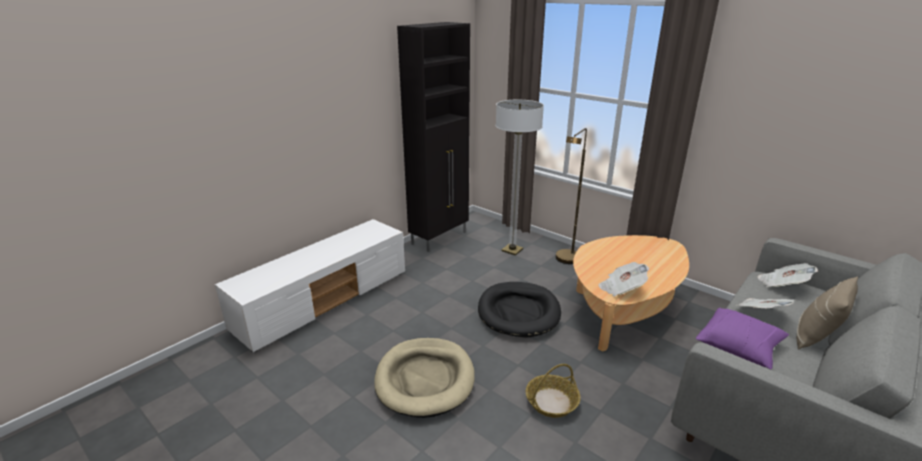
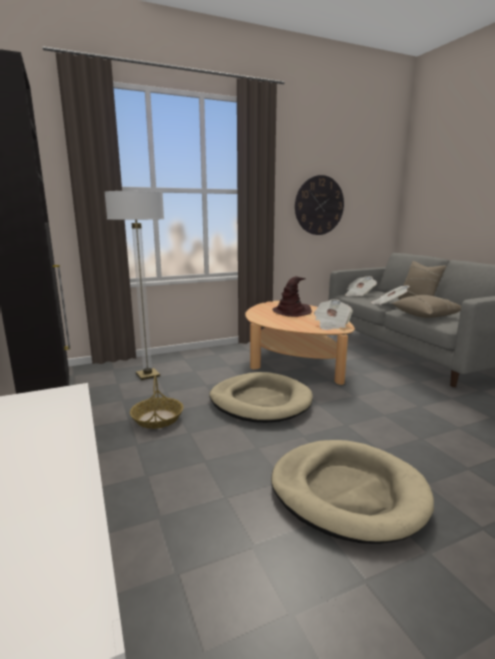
camera: 65 degrees left, 10 degrees down
(518, 312) = (260, 401): black dog bed -> beige dog bed
(551, 402) = (405, 423): basket -> basket (157, 419)
(565, 261) = (201, 360): brown floor lamp -> none
(642, 259) = (292, 311): none -> brown hat
(739, 346) = (426, 315): purple pillow -> beige pillow
(781, 143) = (319, 205): none -> wall clock

